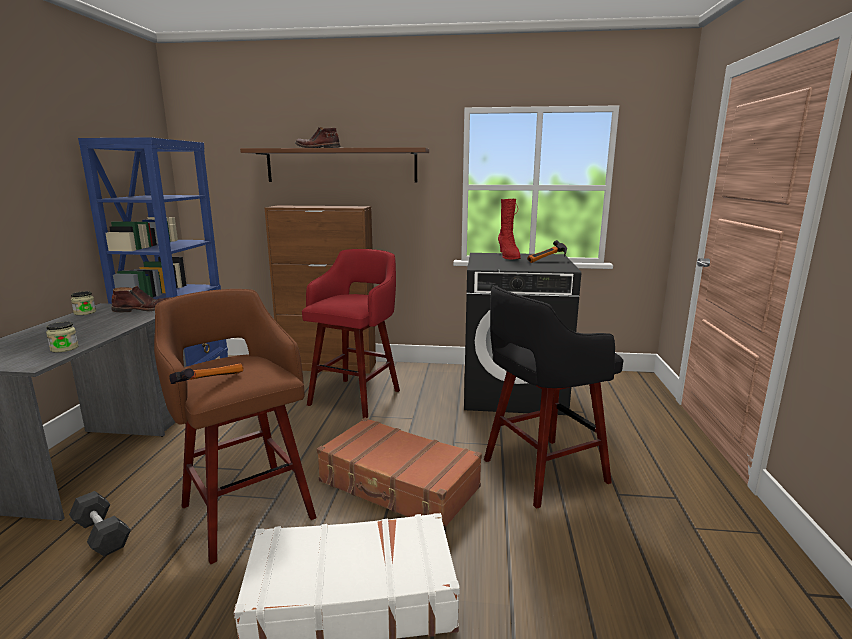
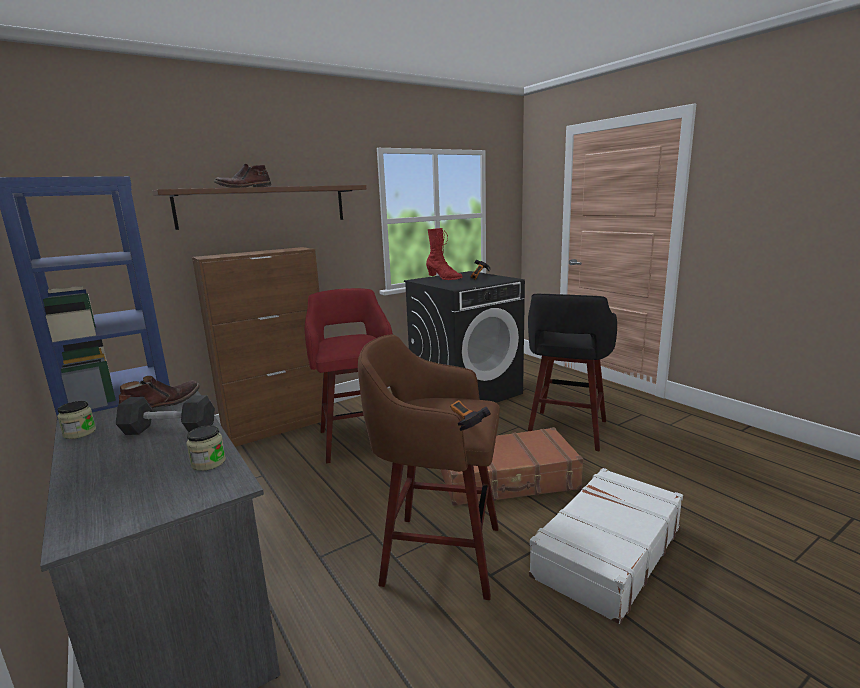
camera: 40 degrees left, 0 degrees up
(101, 534) = (350, 652): black dumbbell -> black dumbbell (169, 429)

